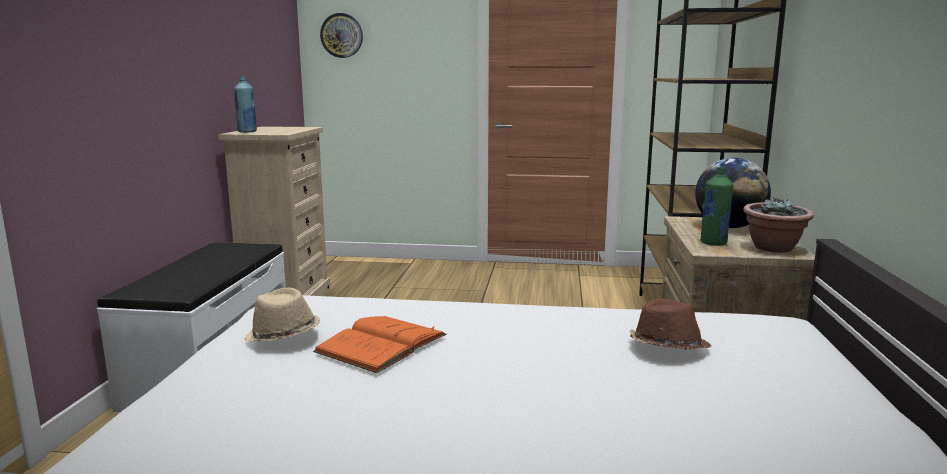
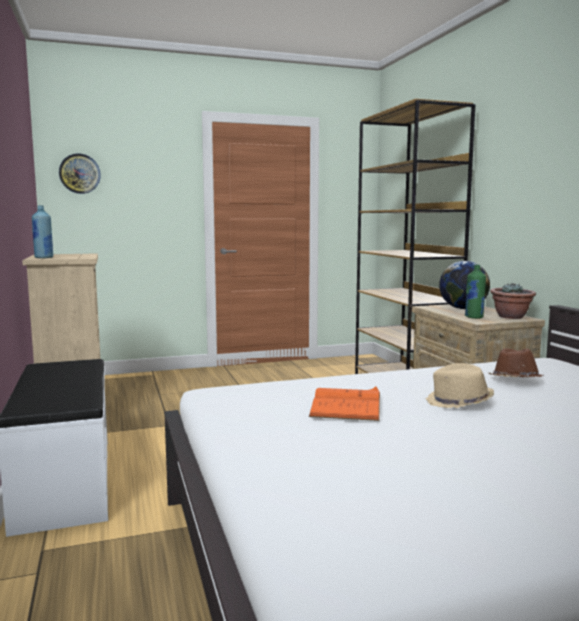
camera: 25 degrees left, 5 degrees down
(283, 336) = (263, 412): beige hat -> beige hat (459, 403)

